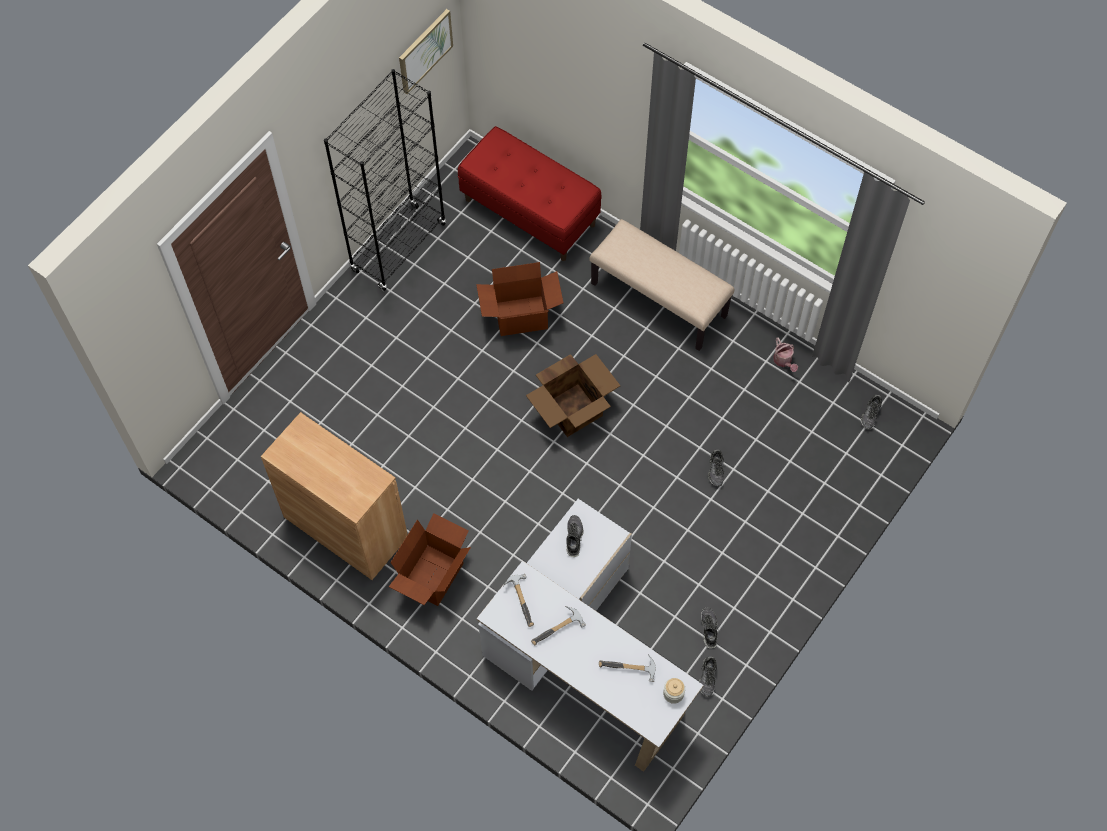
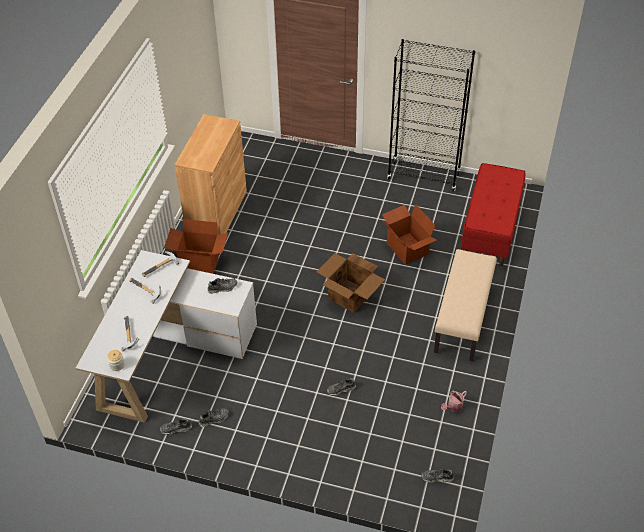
camera: 70 degrees right, 15 degrees down
(425, 50) = (510, 70): picture -> none

